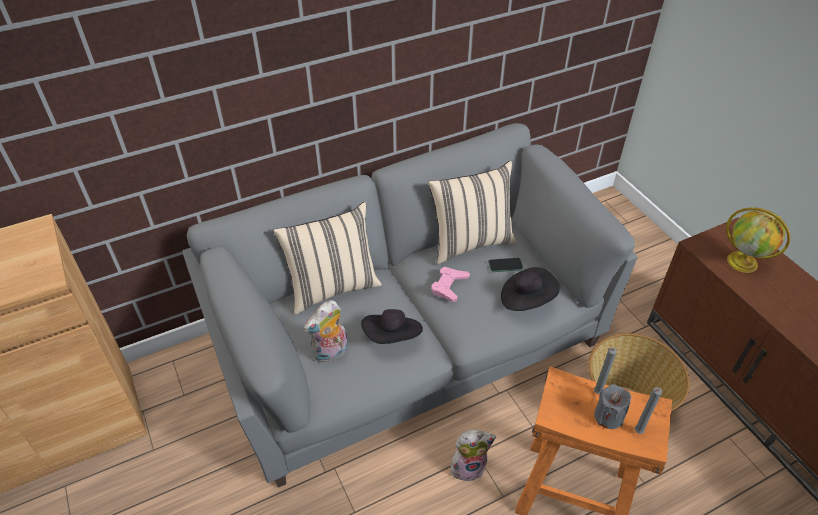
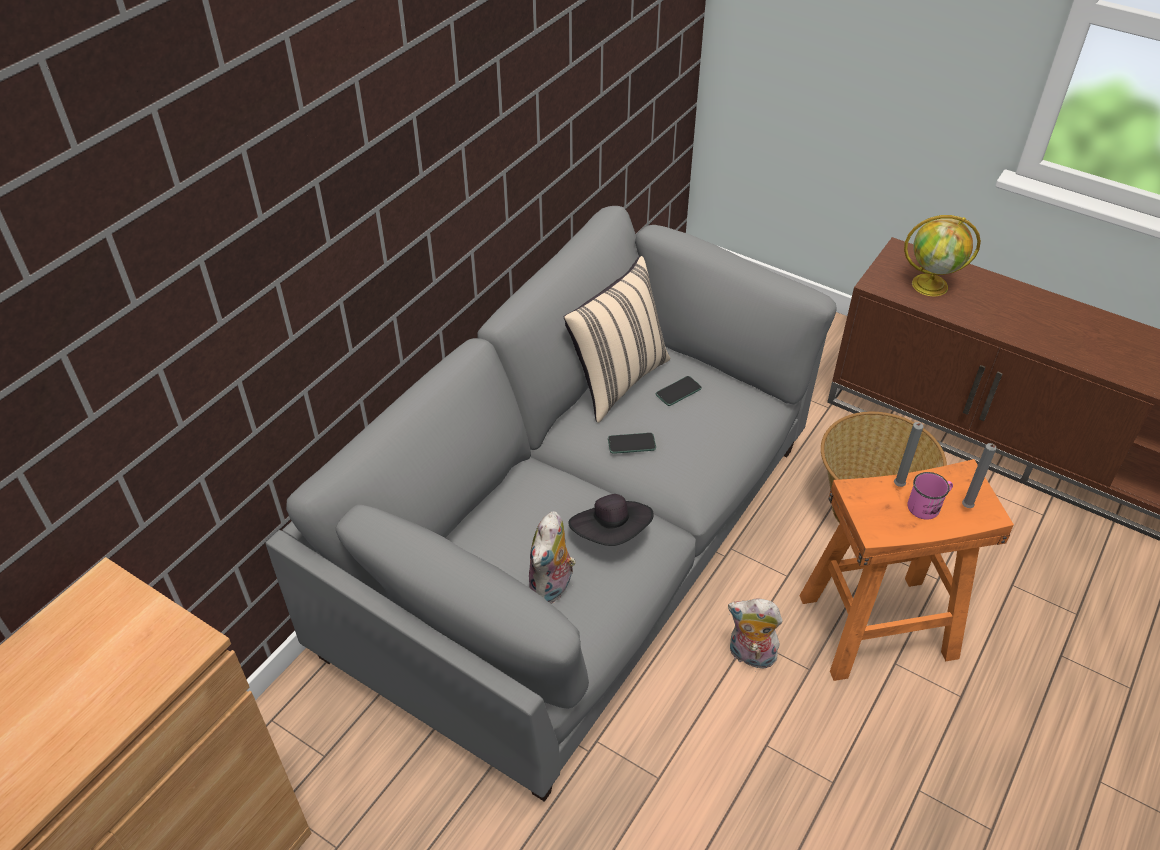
camera: 30 degrees left, 0 degrees up
(332, 287) = (489, 507): beige pillow -> none
(449, 286) = (631, 444): pink game controller -> phone
(468, 466) = (750, 656): plush toy -> plush toy turned 120 degrees counterclockwise
(526, 299) = (731, 421): black hat -> none
(608, 416) = (928, 506): grey candle -> pink mug

